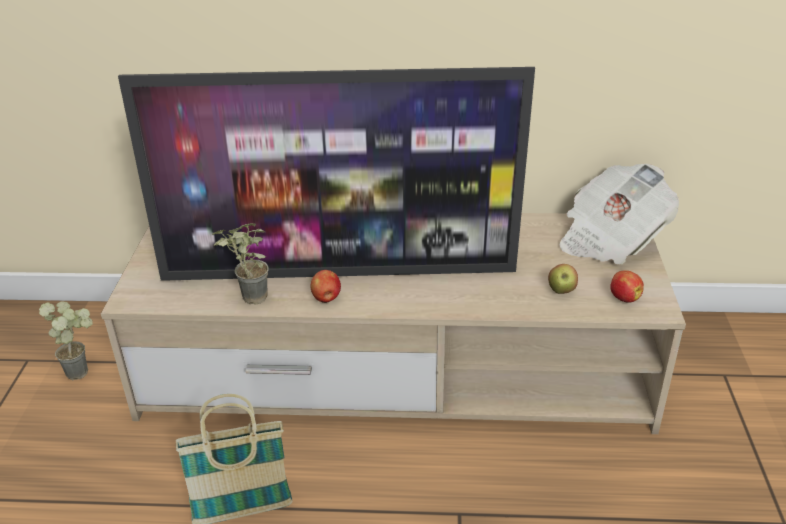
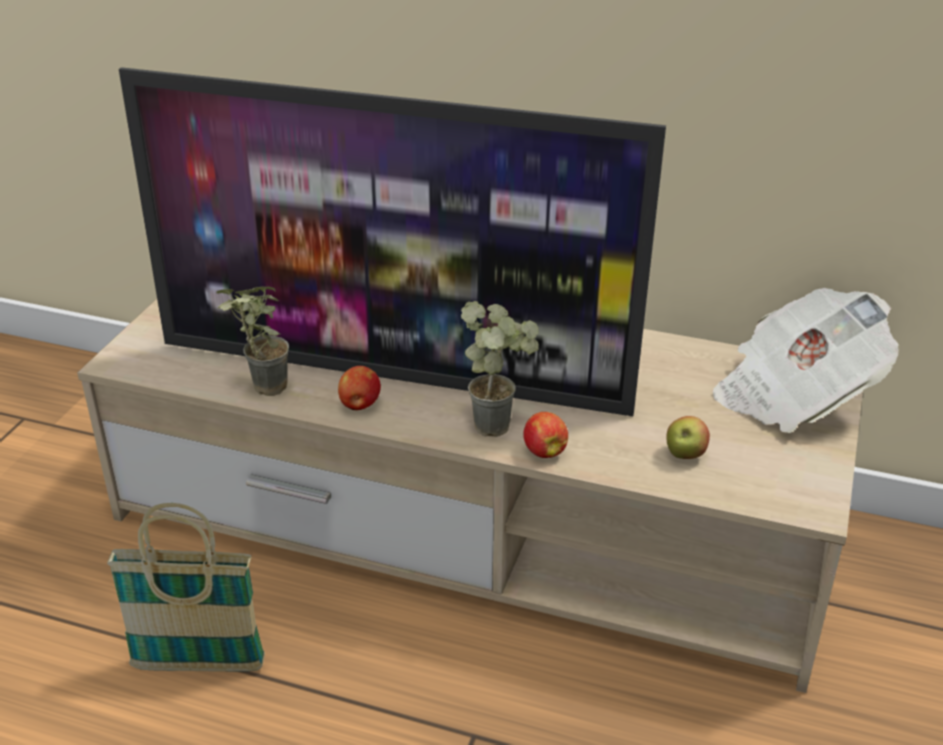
camera: 15 degrees right, 0 degrees up
(83, 369) = (82, 443): potted plant -> potted plant (500, 423)
(624, 298) = (771, 482): apple -> apple (544, 451)

